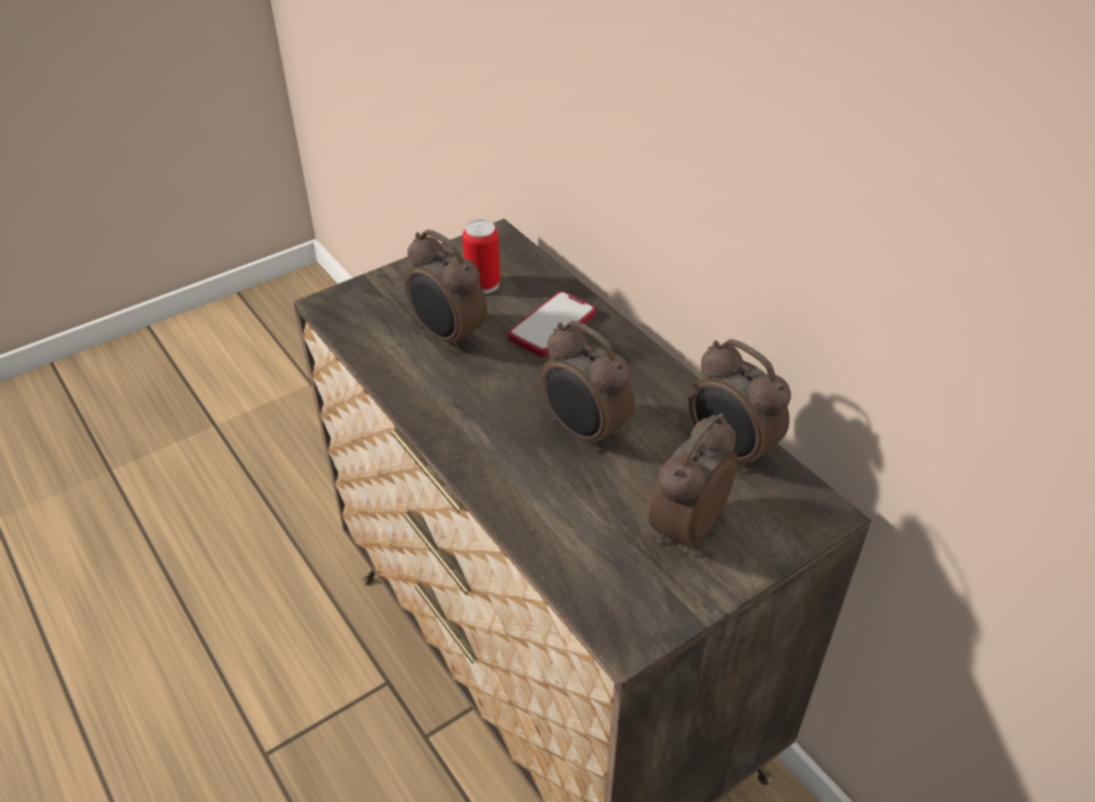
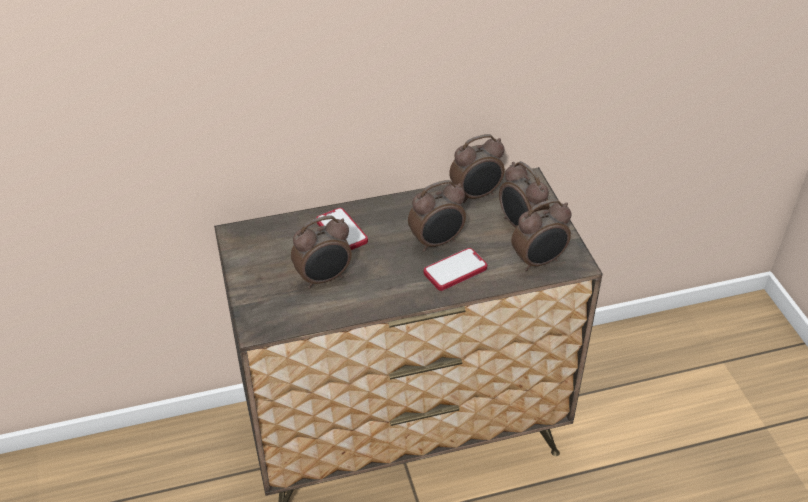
camera: 70 degrees left, 0 degrees up
(483, 284) = (281, 251): can -> none
(528, 469) = (455, 270): none -> phone
(604, 576) = (539, 262): none -> alarm clock

